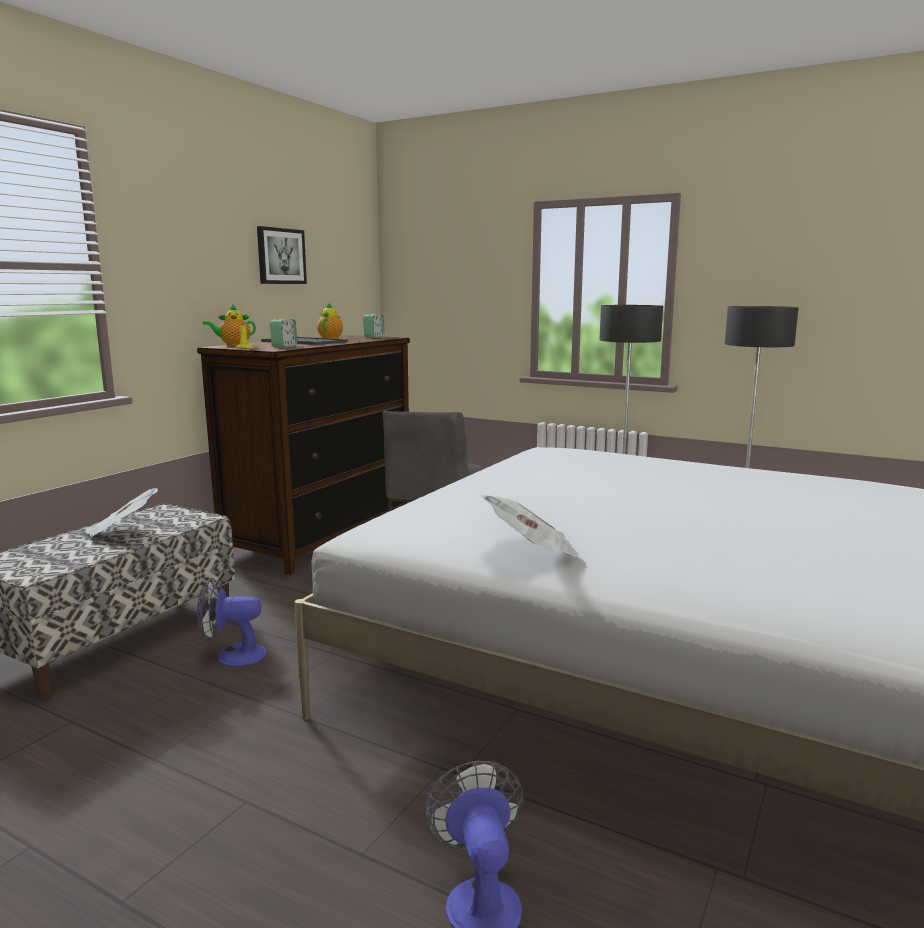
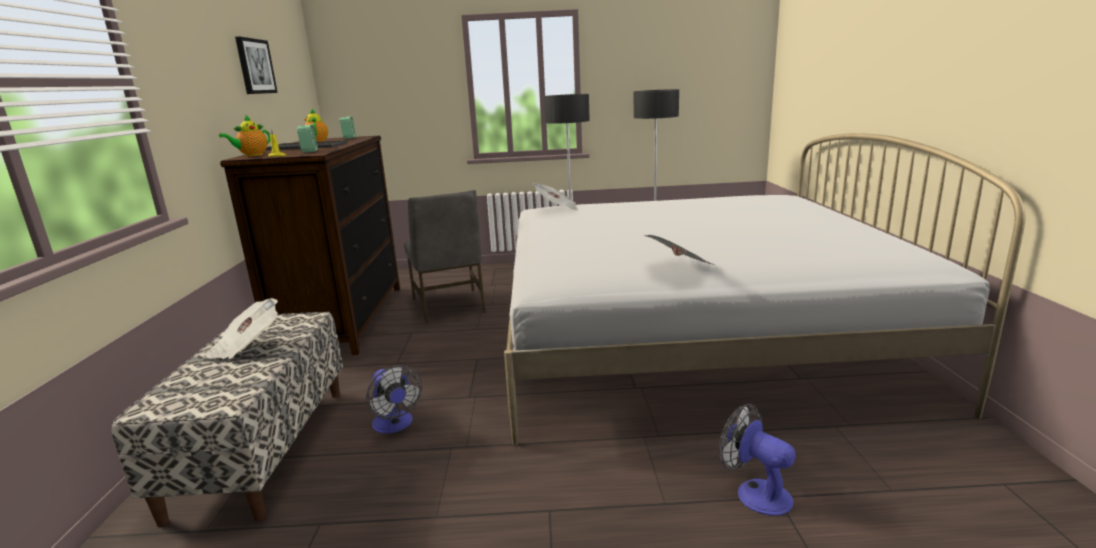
camera: 30 degrees left, 5 degrees up
(232, 655) = (395, 425): fan -> fan turned 90 degrees counterclockwise
(554, 452) = (557, 209): none -> newspaper

